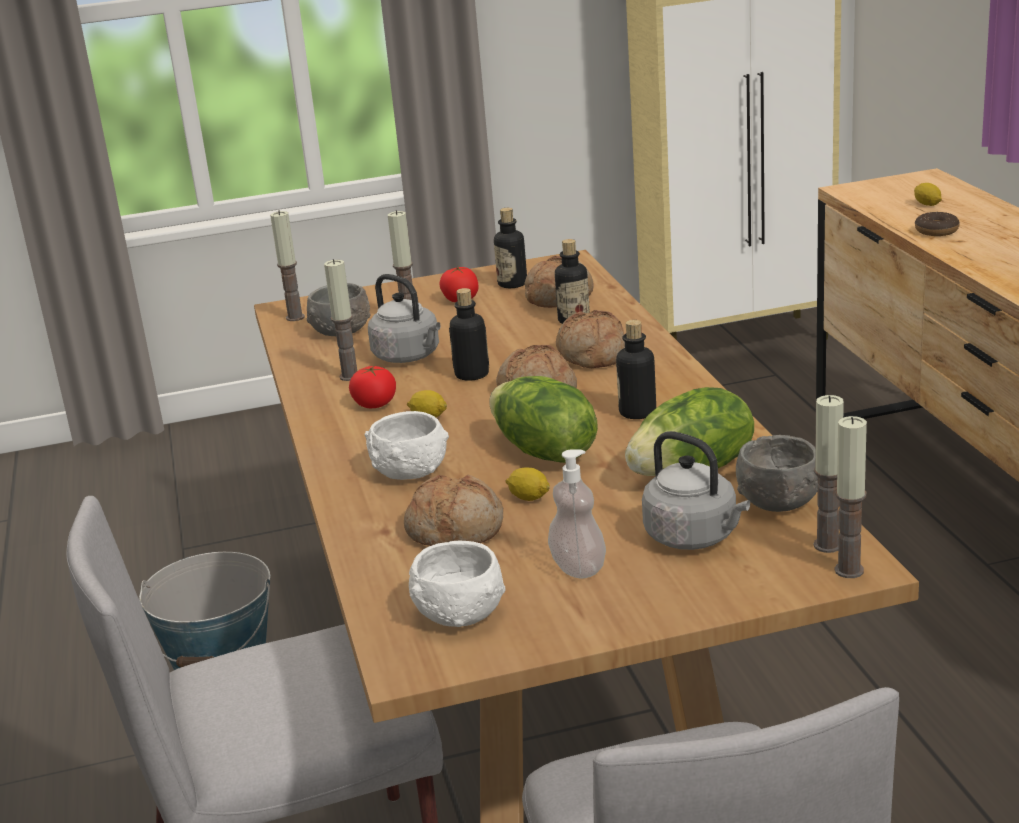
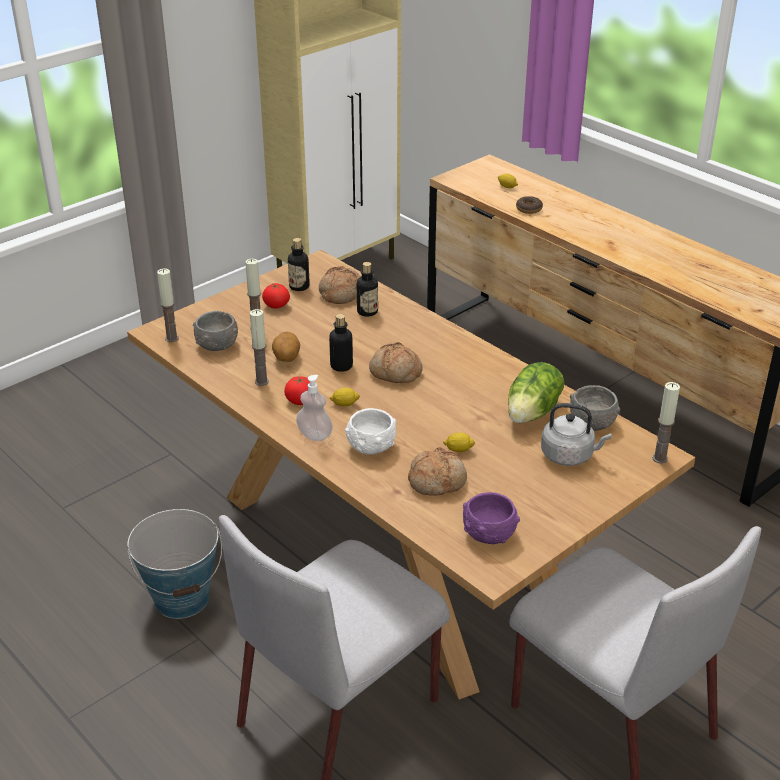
camera: 30 degrees left, 10 degrees up
(409, 356) = (286, 358): grey kettle -> potato
(459, 612) = (489, 533): white bowl -> purple bowl
(543, 452) = (438, 416): lettuce -> none
(578, 568) = (526, 489): soap dispenser -> soap dispenser (314, 435)
(591, 355) = (403, 338): bread -> none
(637, 412) = (467, 376): bottle -> none
(827, 545) = (638, 445): candle -> none

